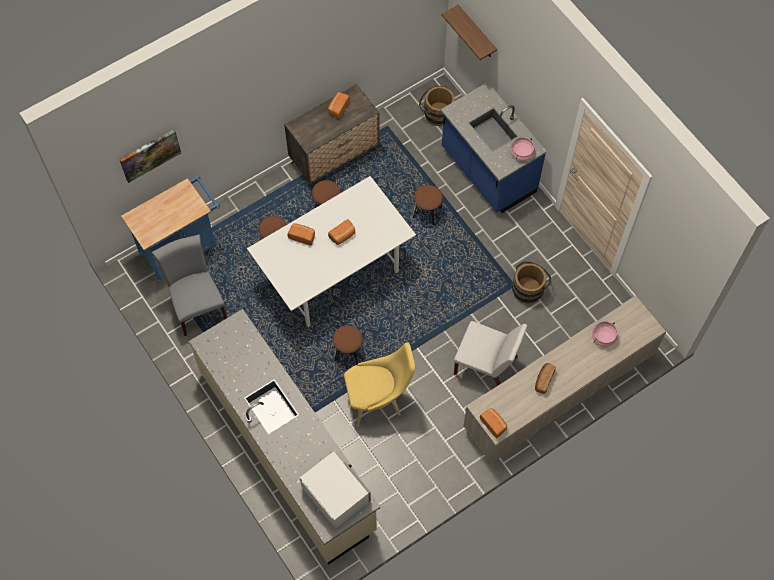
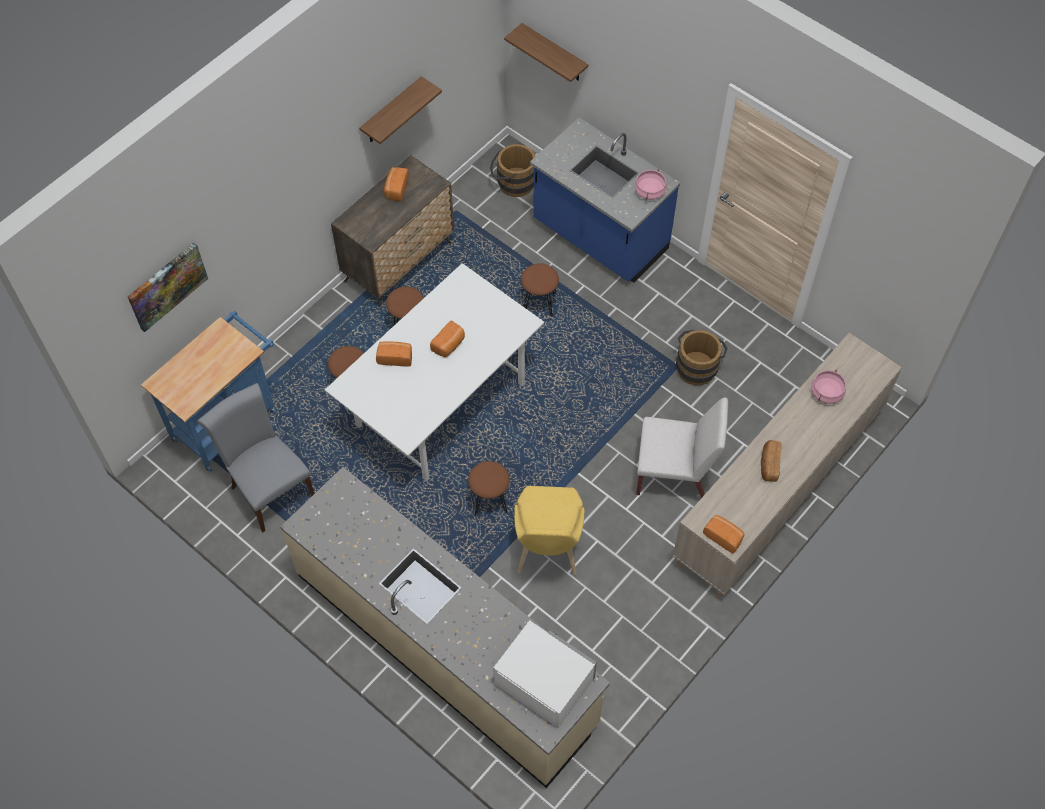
camera: 15 degrees left, 5 degrees down
(343, 55) = (391, 112): none -> shelf
(378, 399) = (547, 551): yellow chair -> yellow chair turned 120 degrees clockwise

